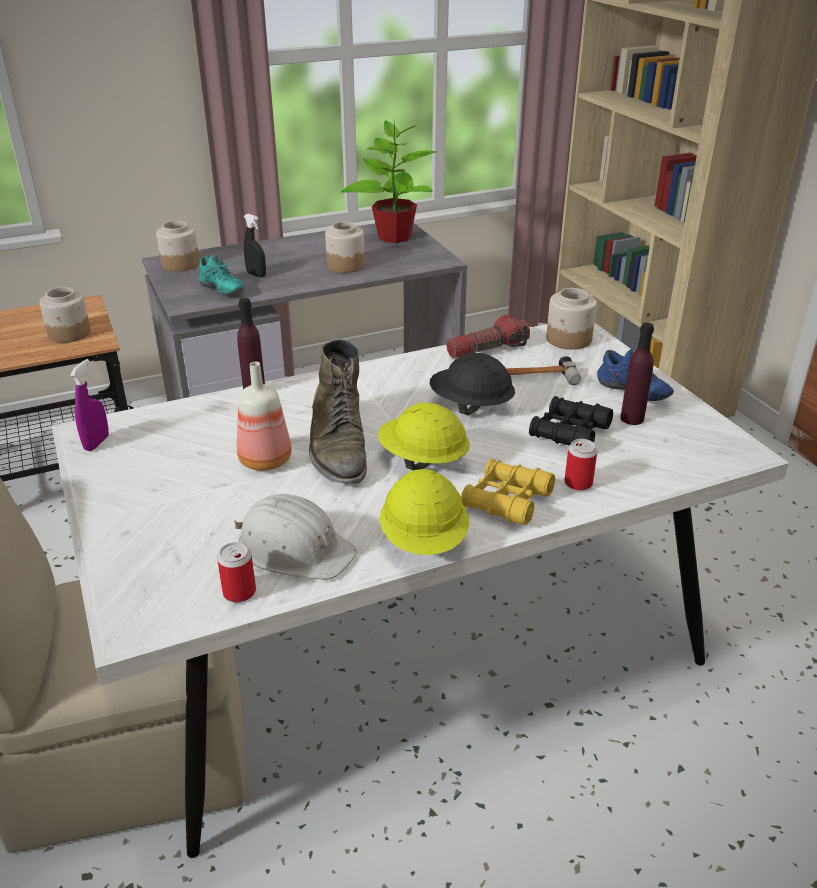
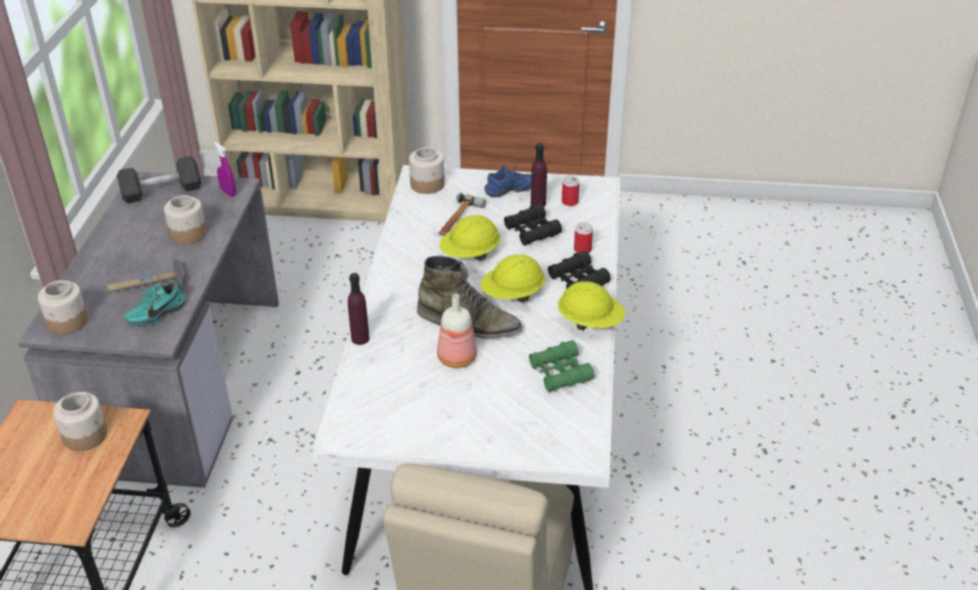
camera: 60 degrees left, 5 degrees up
(97, 443) = (363, 432): purple spray bottle -> purple spray bottle (228, 192)
(220, 291) = (156, 313): turquoise shoe -> turquoise shoe turned 150 degrees clockwise
(239, 592) = (584, 405): can -> can (570, 202)
(256, 275) = (147, 285): black spray bottle -> hammer
(294, 548) = (560, 373): white hard hat -> green binoculars
(393, 237) = (162, 191): potted plant -> grey dumbbell
(470, 406) = (470, 255): black hard hat -> yellow hard hat
(487, 349) = (406, 220): flashlight -> none
(506, 500) = (578, 280): yellow binoculars -> black binoculars

